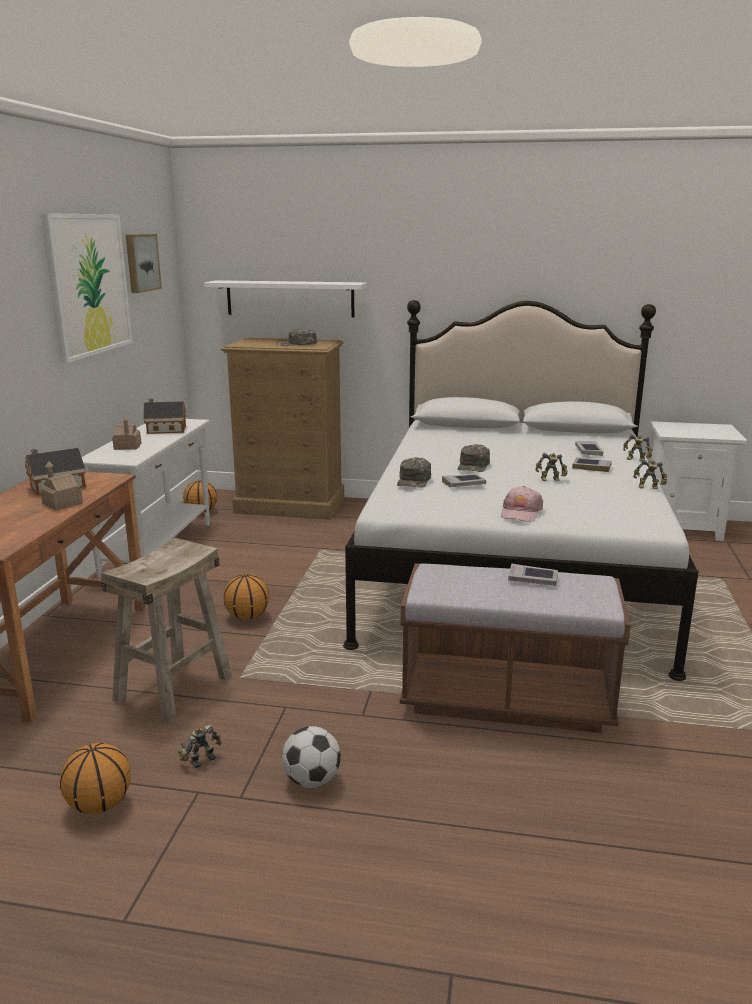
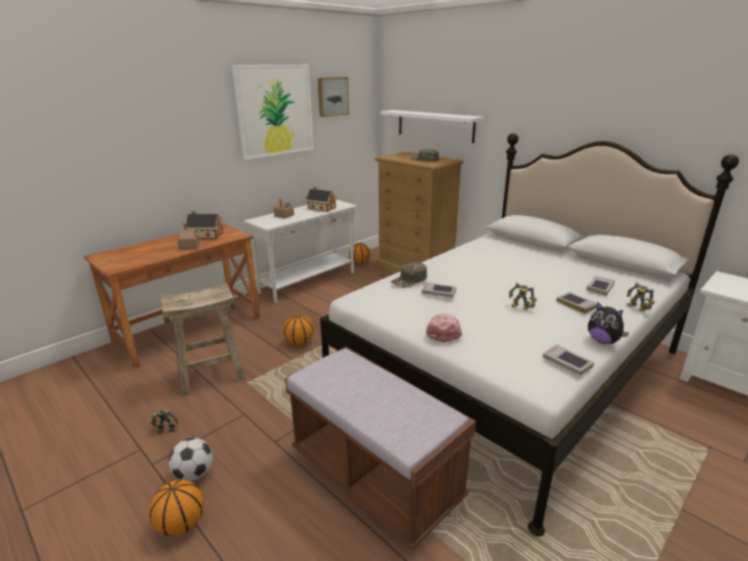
camera: 35 degrees right, 5 degrees up
(99, 805) = (98, 432): basketball -> basketball (181, 524)
(473, 465) = (475, 278): green cap -> none
(520, 513) = (443, 331): pink cap -> pink cap turned 135 degrees clockwise
(532, 579) = (392, 394): book -> book (567, 363)
(649, 487) = (603, 341): toy robot -> plush toy

